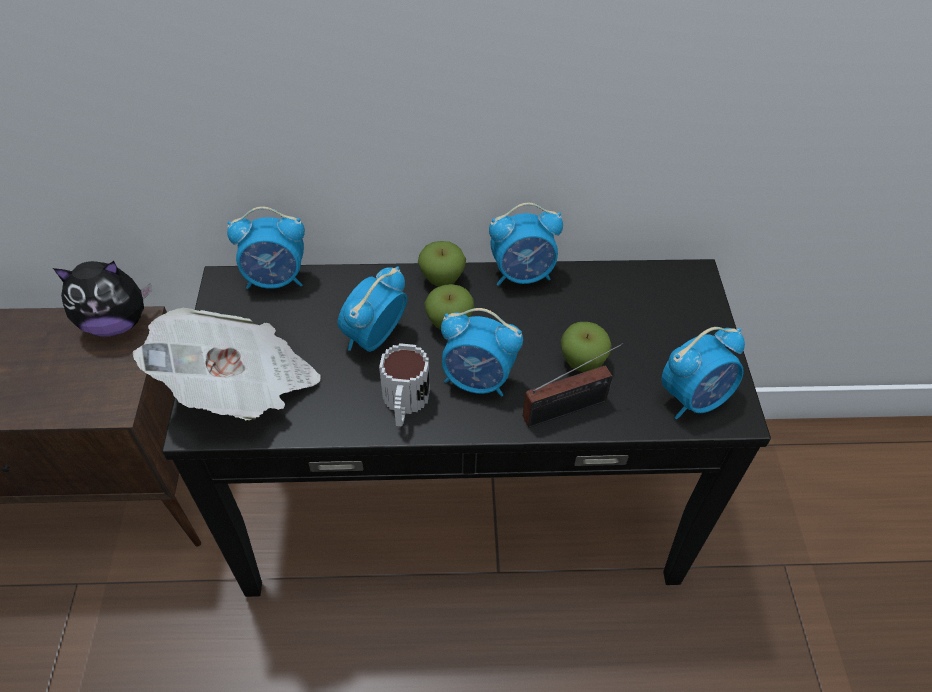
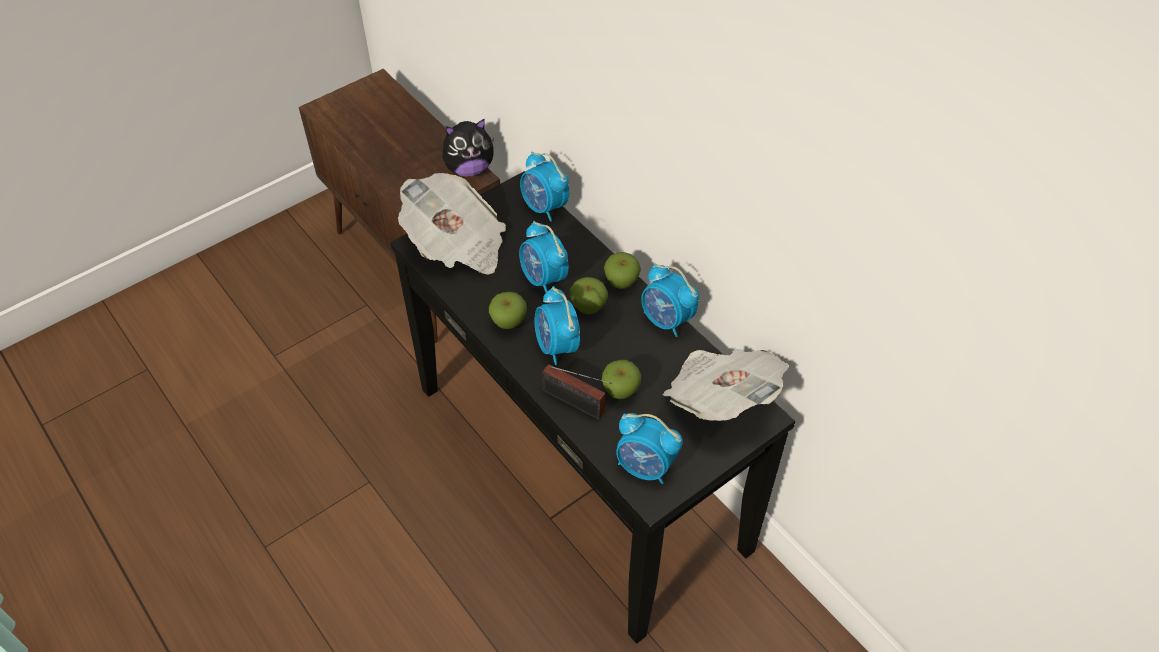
camera: 55 degrees right, 0 degrees up
(117, 323) = (469, 169): plush toy -> plush toy turned 60 degrees counterclockwise
(374, 337) = (544, 279): alarm clock -> alarm clock turned 120 degrees counterclockwise
(404, 403) = (508, 322): mug -> apple
(649, 292) = (720, 397): none -> newspaper

